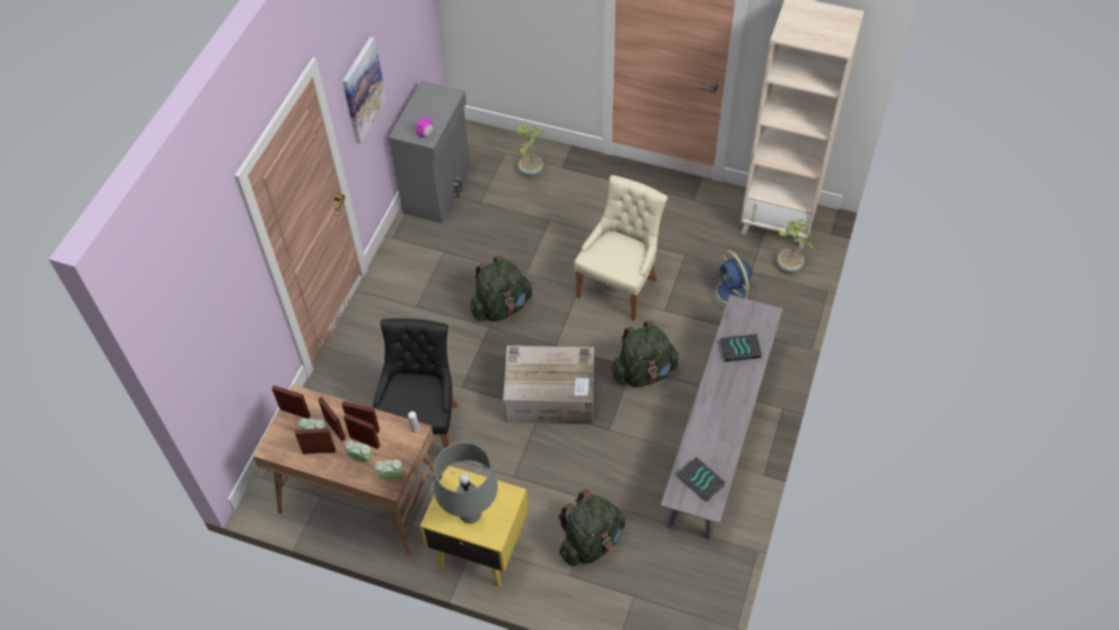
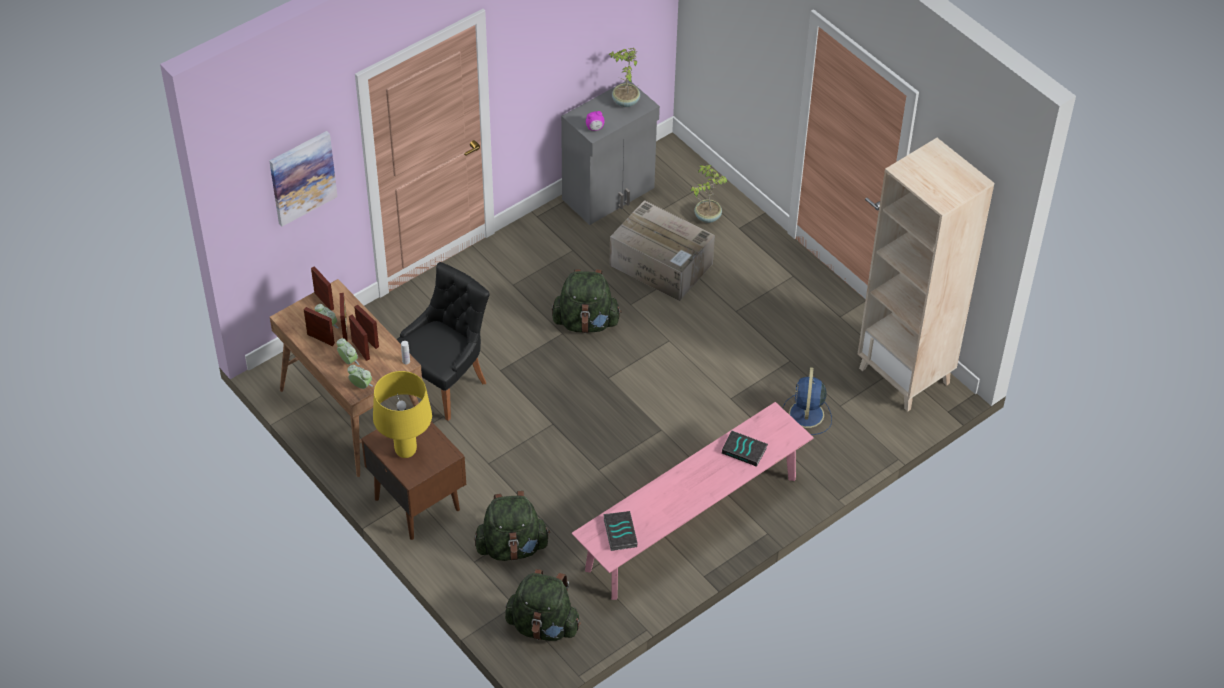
camera: 30 degrees right, 5 degrees down
(363, 90) = (540, 60): picture -> picture (302, 177)
(470, 515) = (405, 451): grey table lamp -> yellow table lamp
(479, 549) = (417, 503): yellow nightstand -> brown nightstand
(551, 396) = (571, 417): cardboard box -> cardboard box (662, 265)
(620, 286) = (706, 357): beige chair -> none
(644, 372) = (667, 440): green backpack -> green backpack (543, 626)
(719, 434) = (692, 523): grey bench -> pink bench
(788, 266) = (880, 419): potted plant -> potted plant (625, 102)

